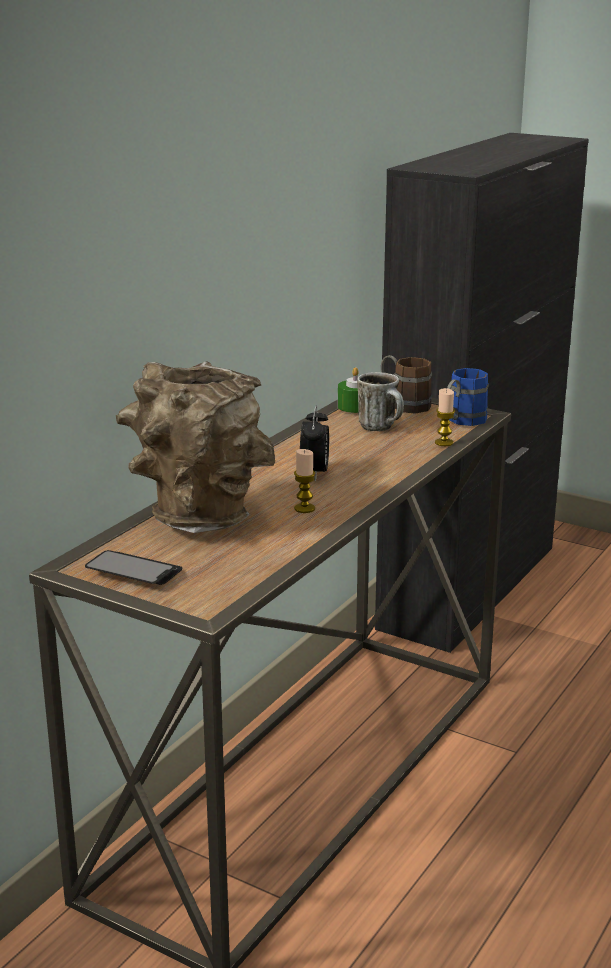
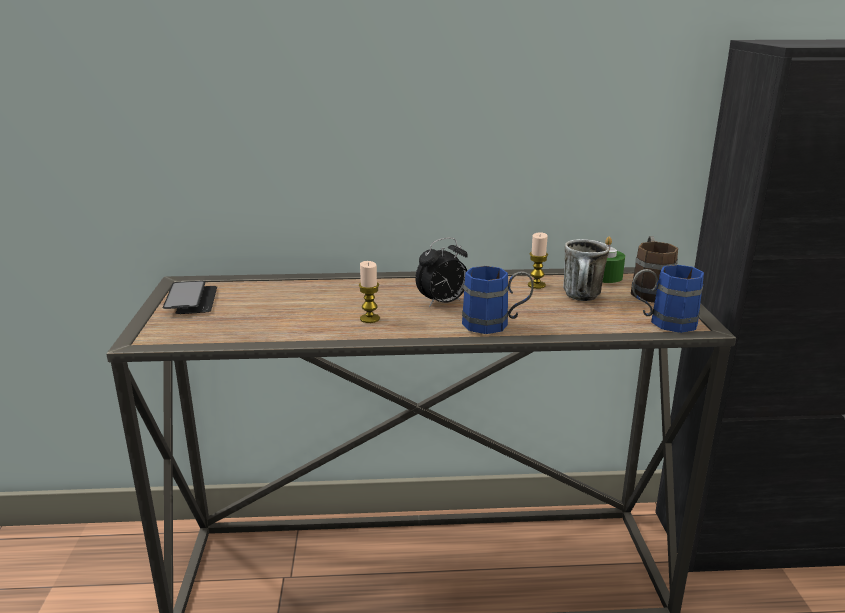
camera: 55 degrees right, 0 degrees up
(197, 516) = (304, 290): brown vase -> none
(388, 469) = (496, 324): none -> blue mug
(444, 443) = (596, 329): candle -> candle (536, 285)

